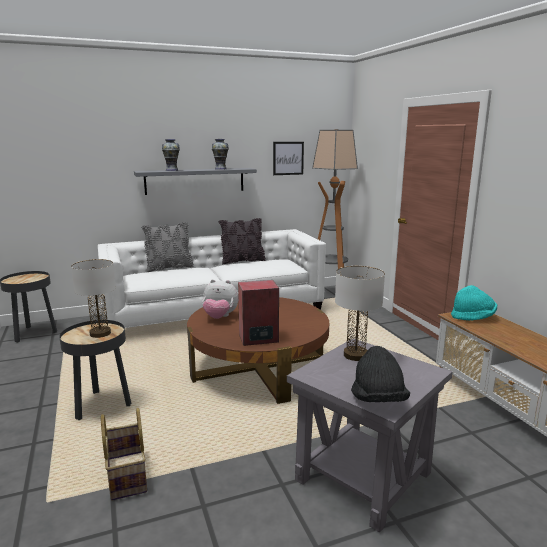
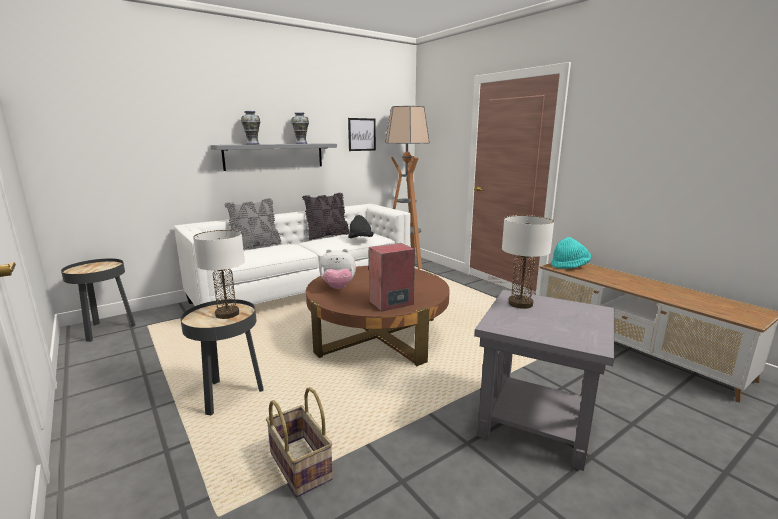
camera: 15 degrees left, 0 degrees up
(378, 400) = (579, 340): black hat -> black hat (360, 240)

